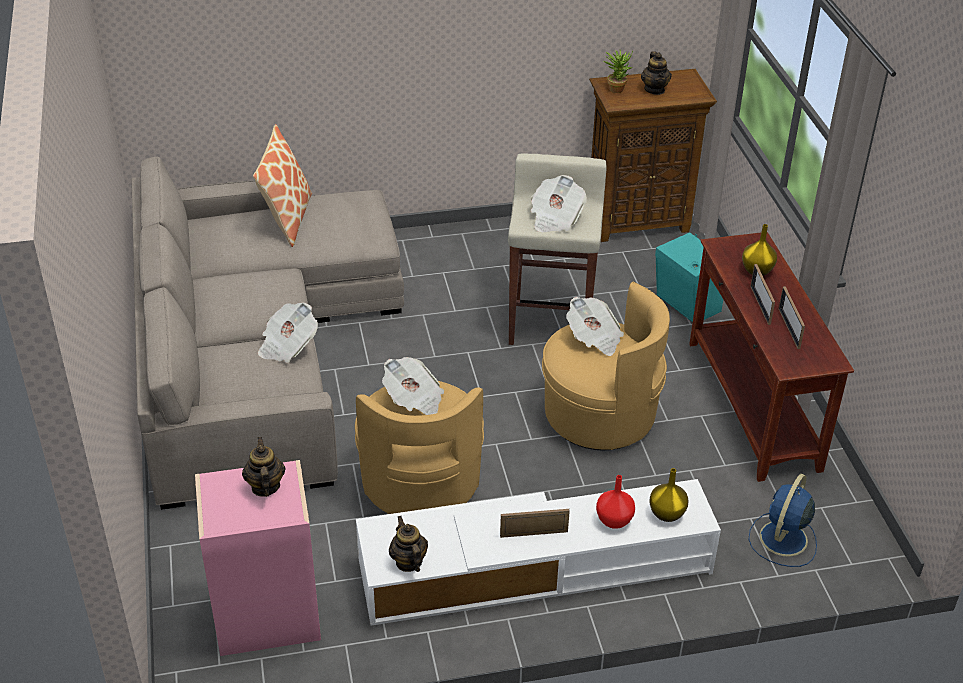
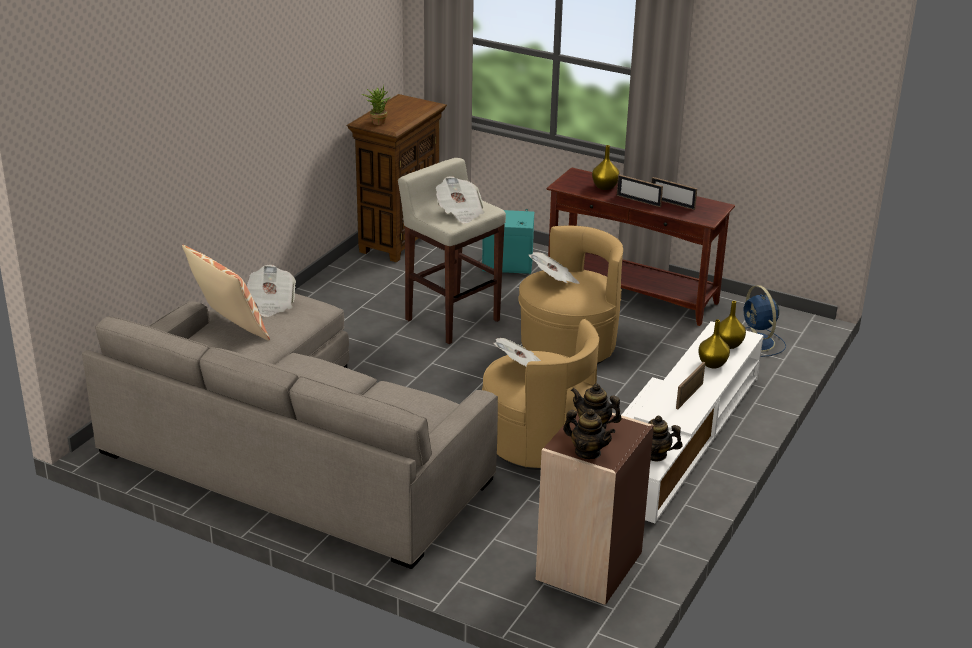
camera: 50 degrees left, 10 degrees down
(266, 616) = (590, 567): pink bookcase -> brown bookcase
(287, 346) = (392, 387): newspaper -> newspaper (271, 303)
(614, 521) = (713, 364): red vase -> yellow vase
(655, 89) = (401, 113): teapot -> teapot (587, 452)

